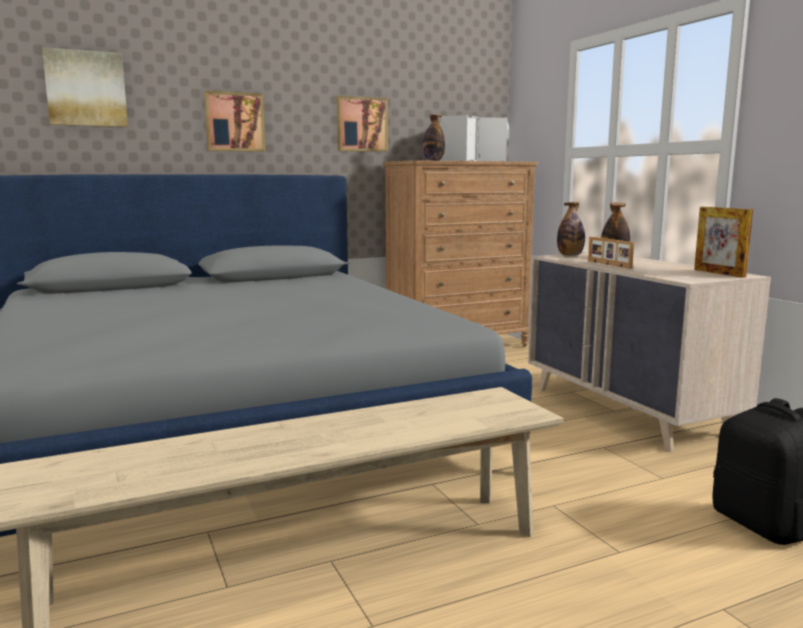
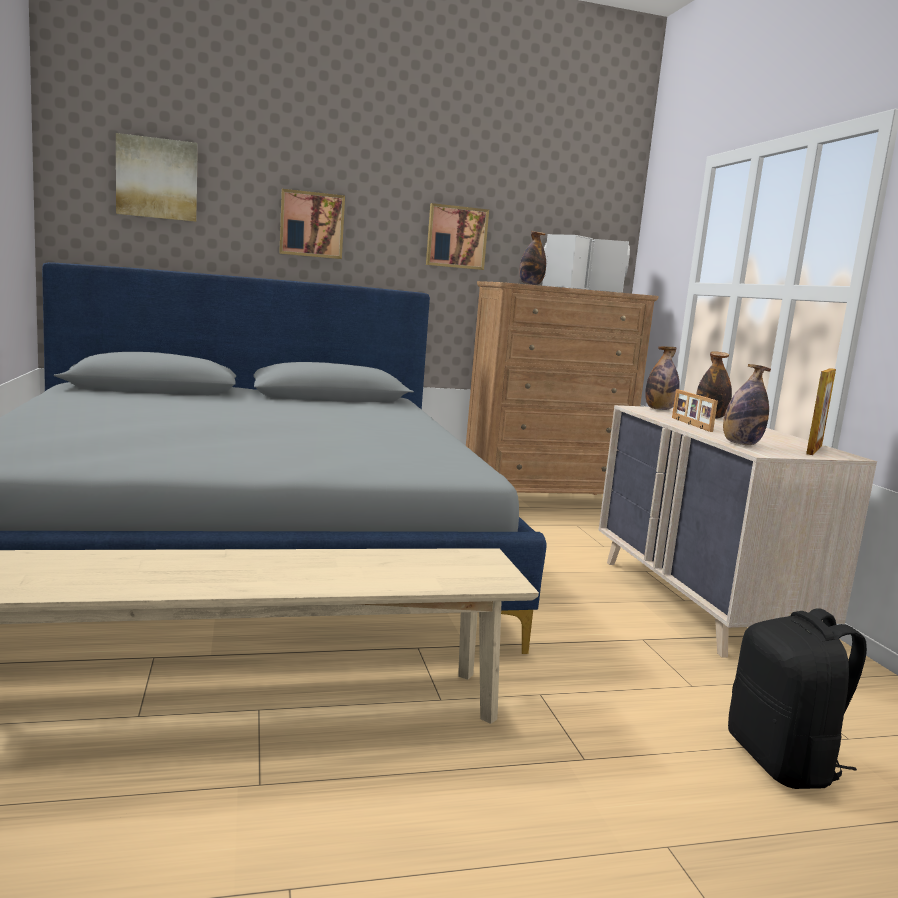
camera: 10 degrees right, 0 degrees up
(664, 275) = (741, 444): none -> bottle
(719, 273) = (814, 449): picture frame -> picture frame turned 135 degrees counterclockwise

